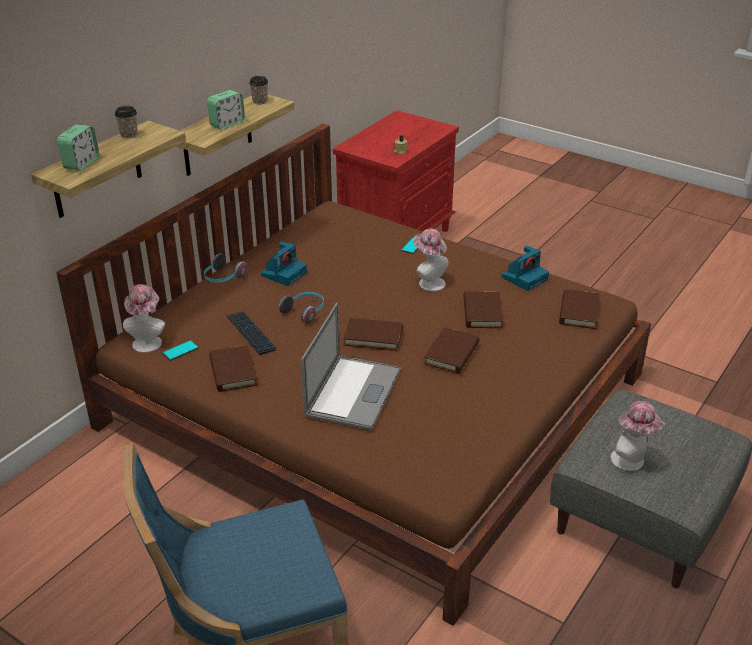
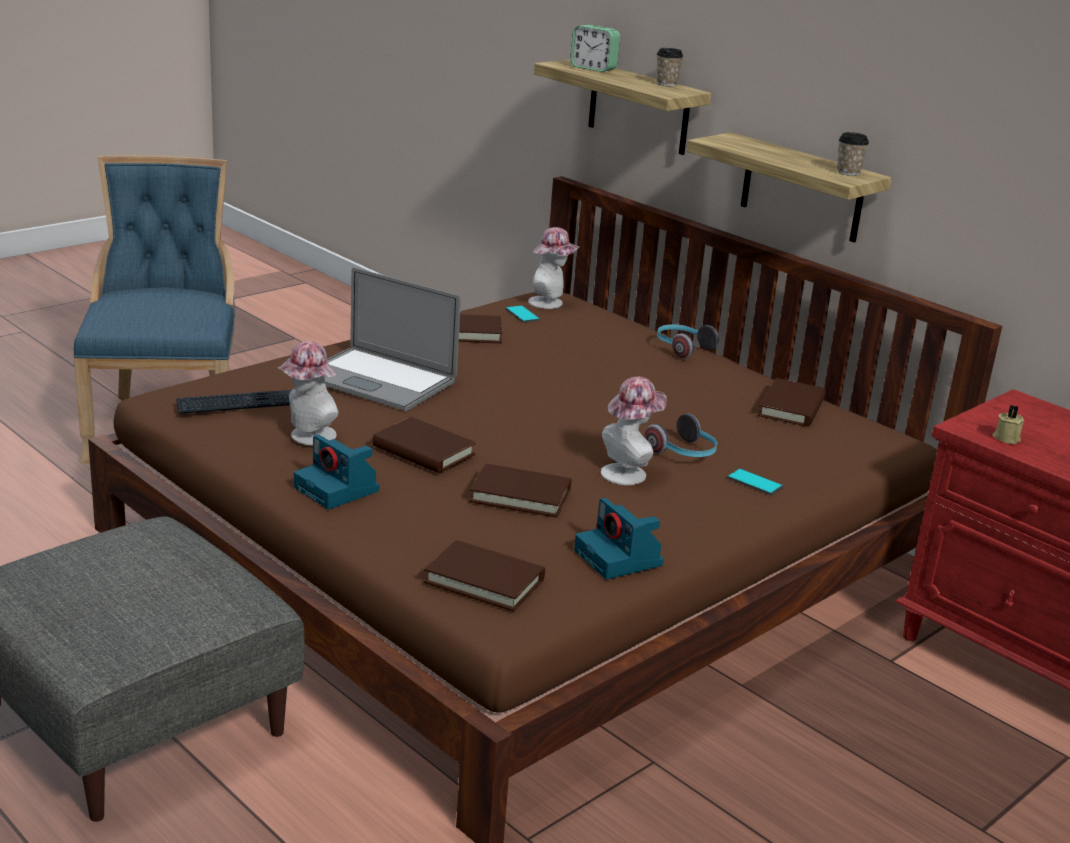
camera: 100 degrees right, 10 degrees down
(227, 124) = (763, 153): alarm clock -> none
(251, 333) = (541, 349): keyboard -> keyboard (236, 404)
(284, 273) = (686, 383): camera -> camera (338, 489)
(305, 312) = (578, 382): headphones -> headphones (684, 453)
(373, 337) = (492, 409): brown book -> brown book (791, 407)
(631, 461) = (121, 559): hat -> hat (308, 437)

